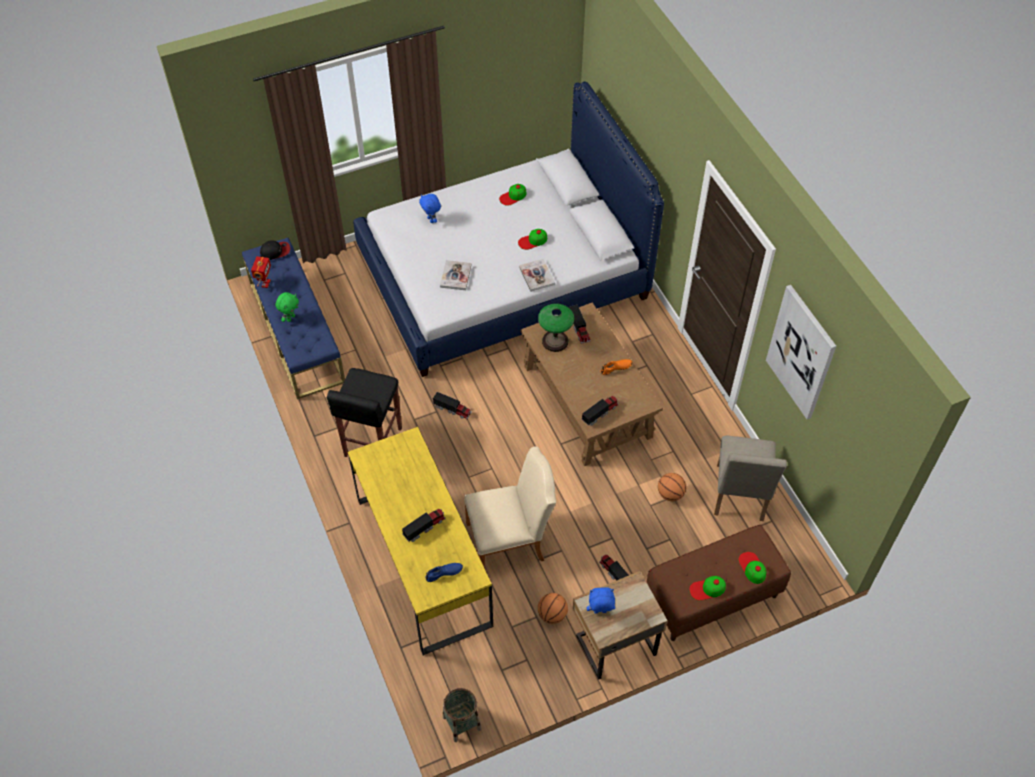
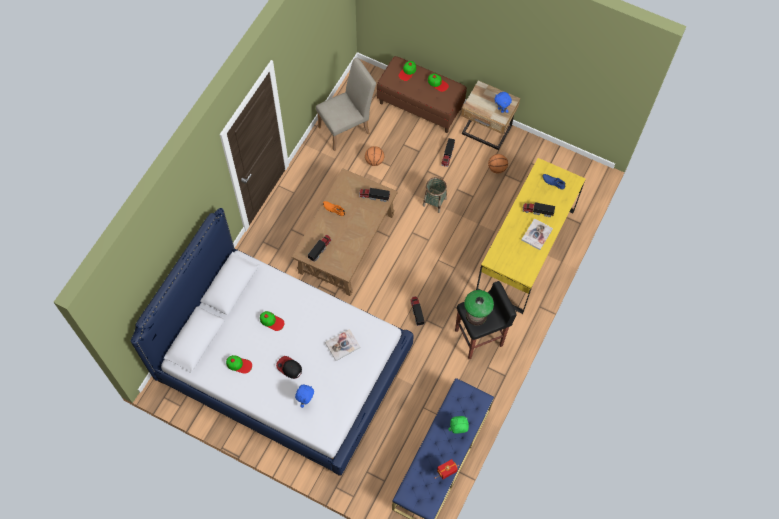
camera: 130 degrees left, 10 degrees up
(275, 251) = (414, 494): cap -> cap (289, 368)
(462, 723) = (588, 168): basket -> basket (434, 202)
(511, 540) = (473, 217): beige chair -> none
(537, 276) = (301, 296): book -> book (537, 234)
(555, 341) = (341, 255): table lamp -> table lamp (476, 315)
(801, 352) = (304, 51): picture -> none

